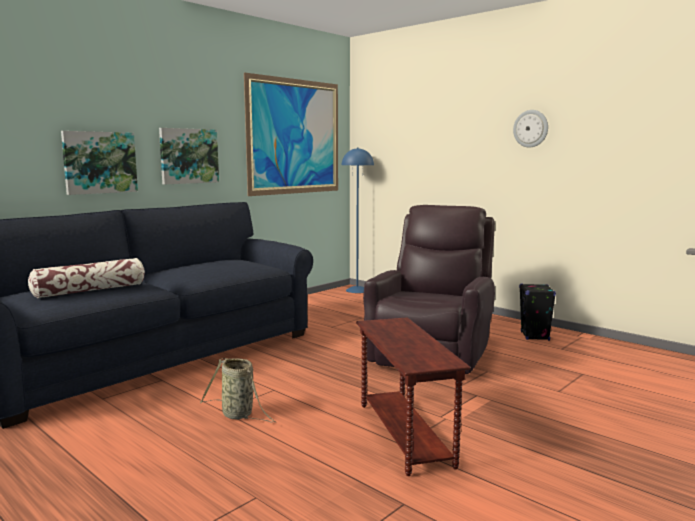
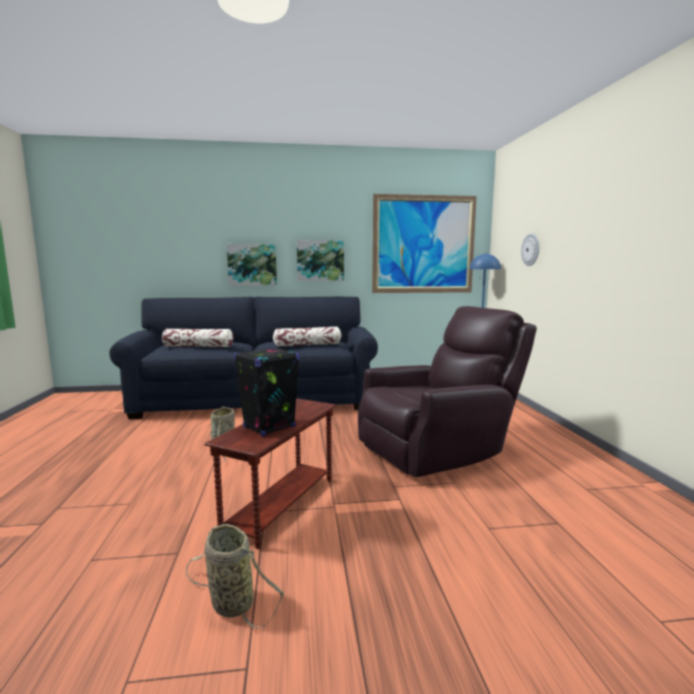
camera: 40 degrees right, 0 degrees up
(231, 267) = (307, 345): none -> pillow
(513, 507) = (229, 602): none -> basket
(531, 128) = (622, 223): wall clock -> wall clock (531, 249)
(535, 336) = (579, 467): black speaker -> black speaker (269, 427)

